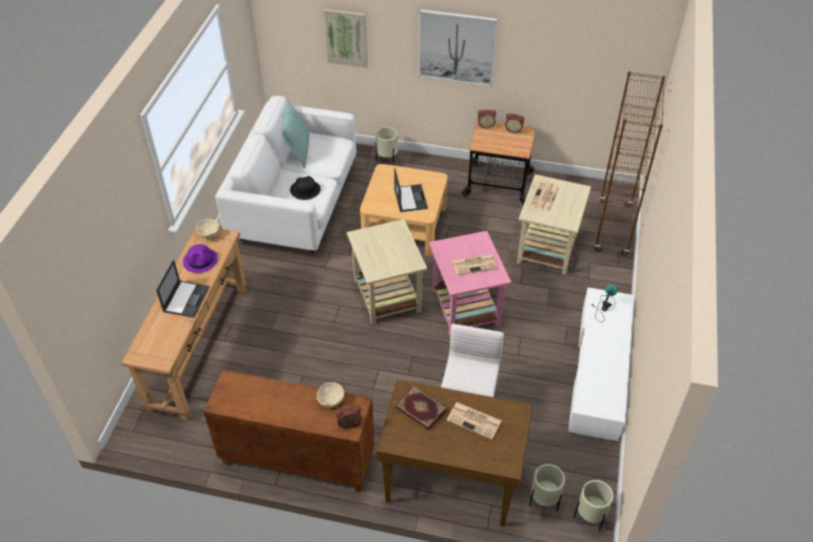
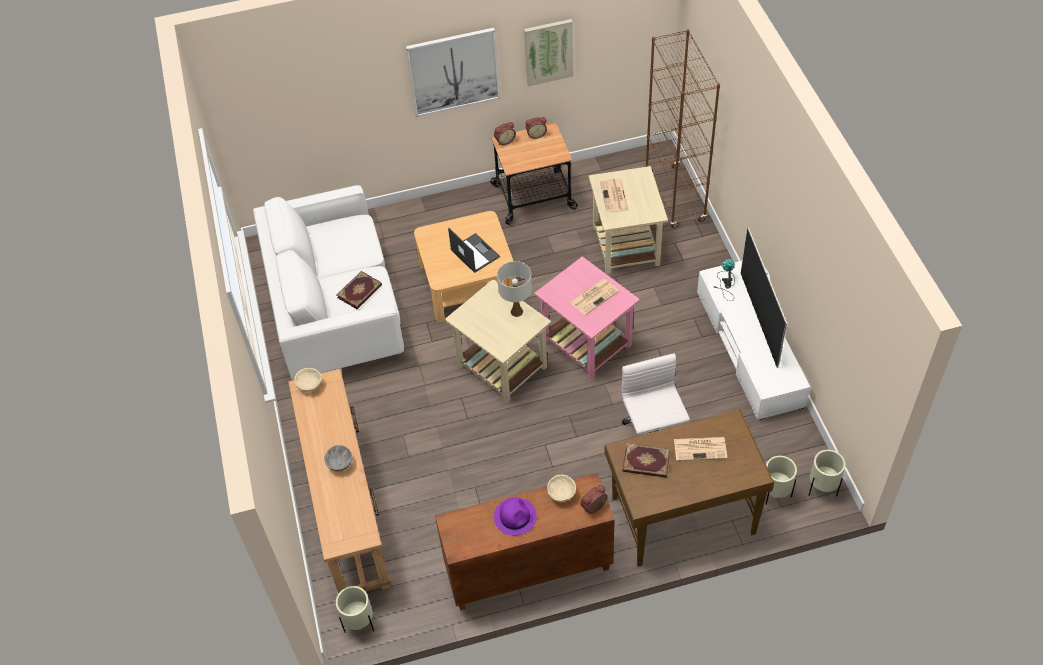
camera: 25 degrees left, 5 degrees up
(186, 299) = (339, 464): laptop -> grey bowl
(200, 260) = (323, 417): purple hat -> purple hat (515, 516)
(298, 152) = (320, 251): pillow -> none
(305, 190) = (360, 292): black hat -> book
(346, 37) = (324, 104): picture -> picture (548, 51)
(387, 161) = (401, 219): beige planter -> beige planter (359, 624)
(405, 250) = (516, 312): none -> white table lamp
(615, 347) = (759, 319): none -> television

